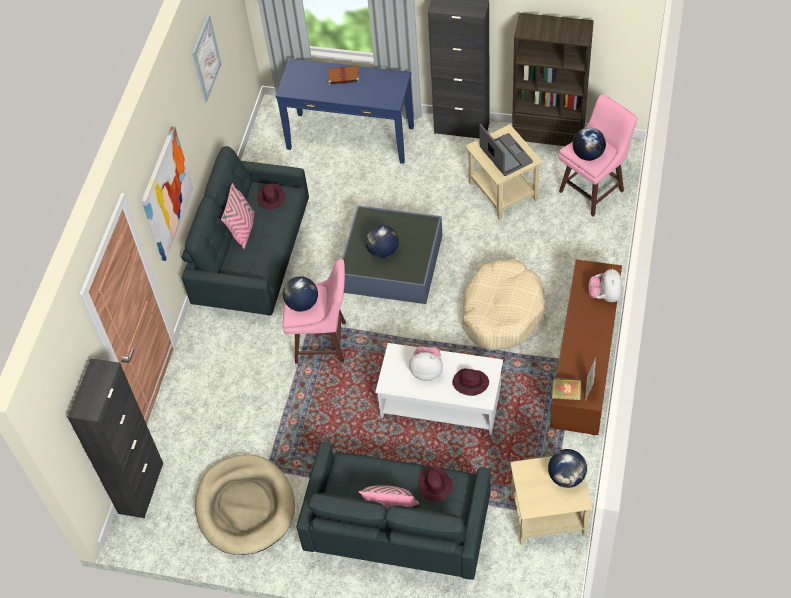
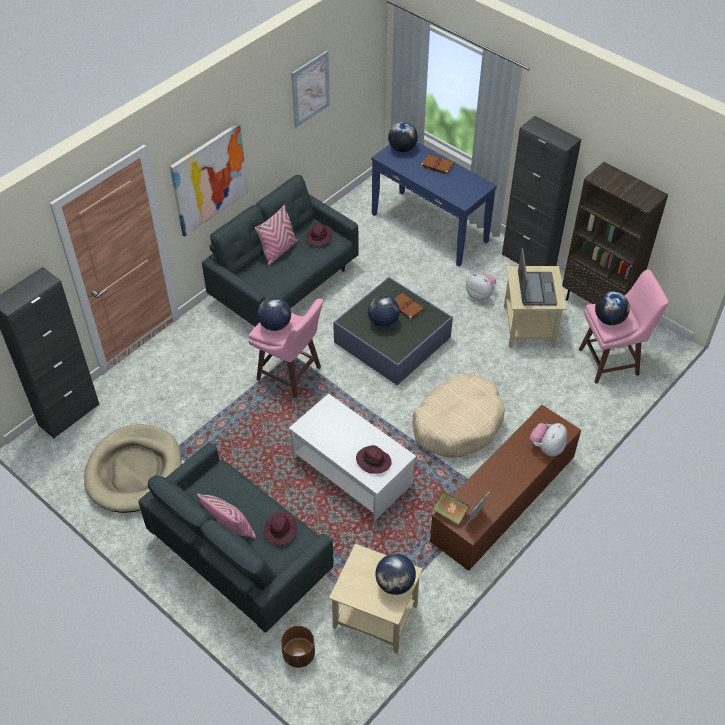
camera: 25 degrees right, 5 degrees down
(298, 74) = (402, 149): none -> globe
(393, 227) = (406, 307): none -> brown book
(427, 371) = (344, 432): plush toy -> plush toy (480, 294)
(507, 582) = (298, 654): none -> brown planter

